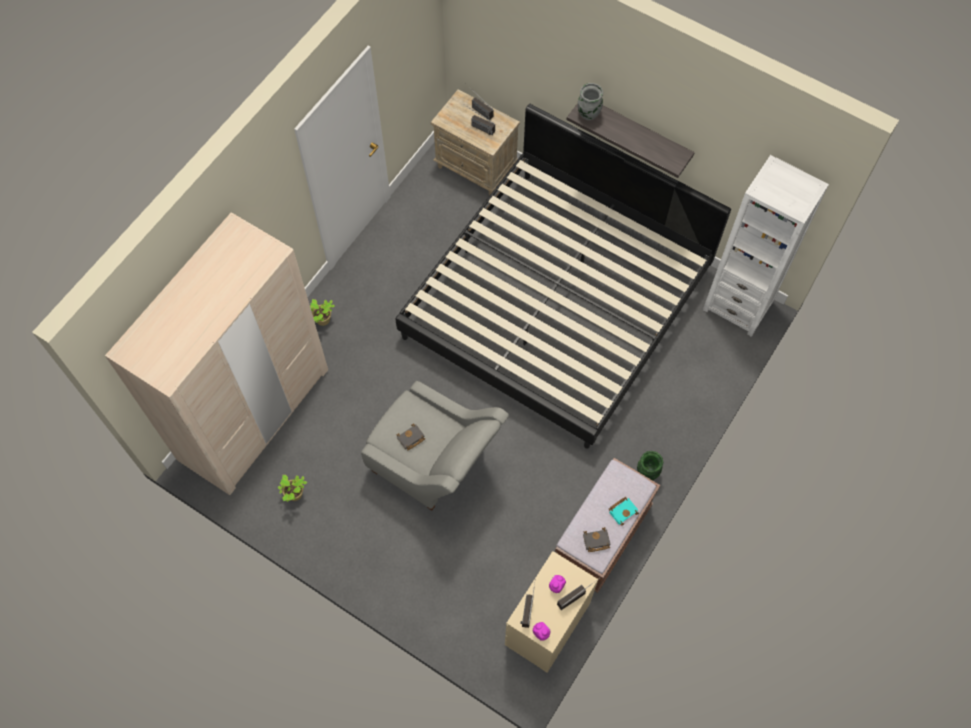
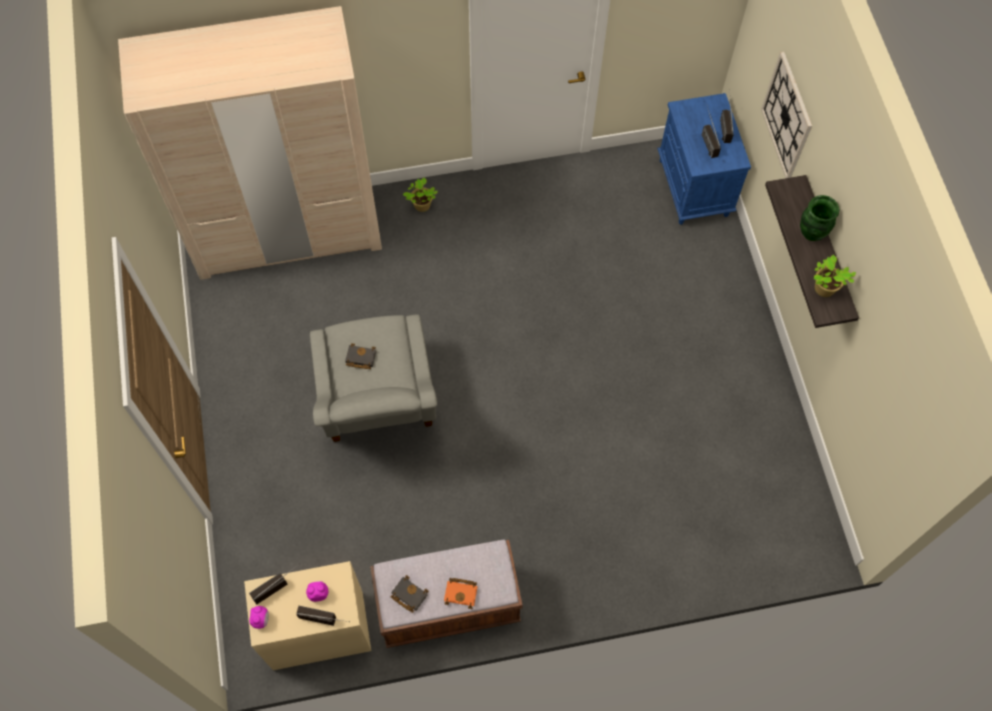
camera: 45 degrees right, 0 degrees up
(295, 495) = (246, 326): potted plant -> potted plant (823, 290)
(476, 167) = (694, 188): beige nightstand -> blue nightstand
(538, 69) = (787, 116): none -> wall clock
(556, 303) = (634, 367): bed -> none
(588, 114) = (790, 196): grey vase -> none
(623, 510) = (462, 593): turquoise book -> orange book
(647, 473) = (548, 591): green vase -> green vase (811, 232)
(738, 306) = (806, 525): white bookcase -> none

